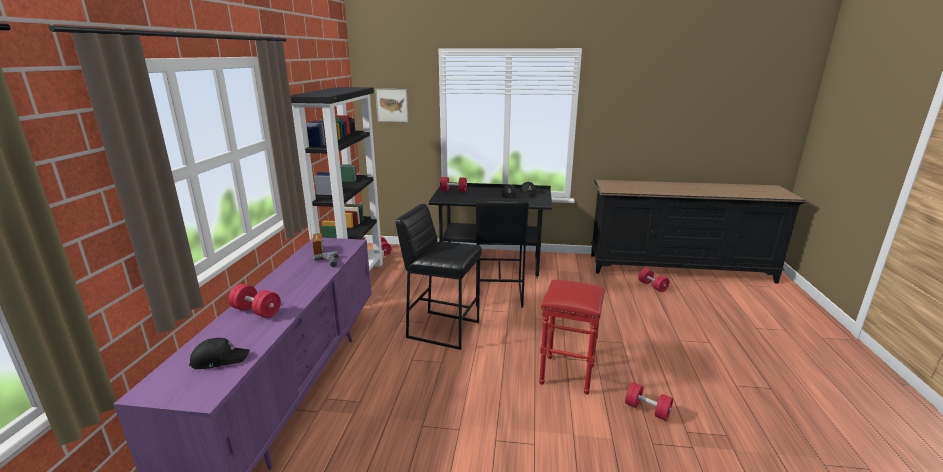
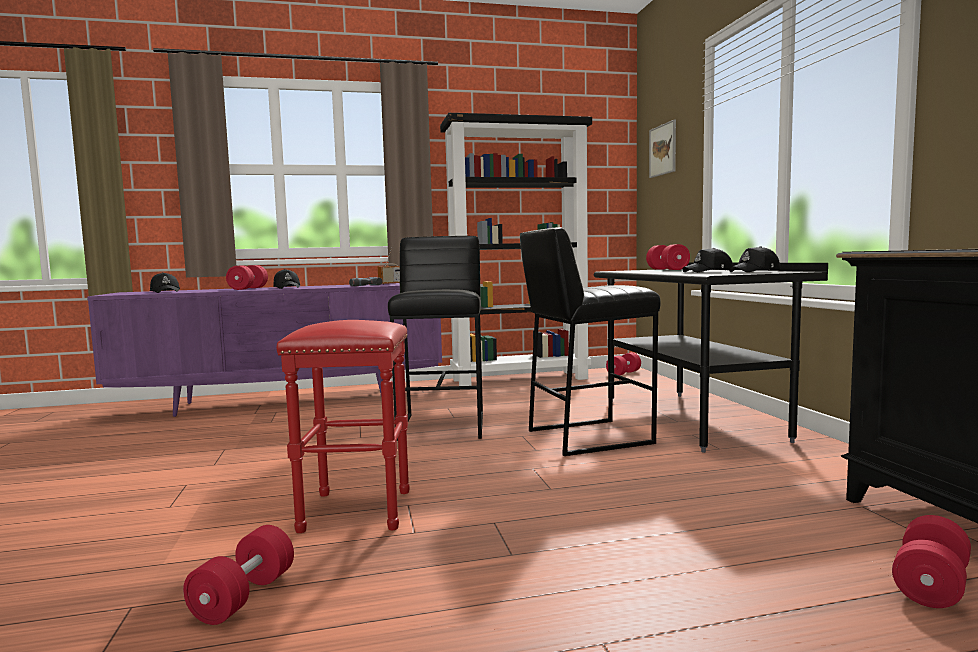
camera: 70 degrees right, 15 degrees down
(290, 292) = (287, 288): none -> black cap

